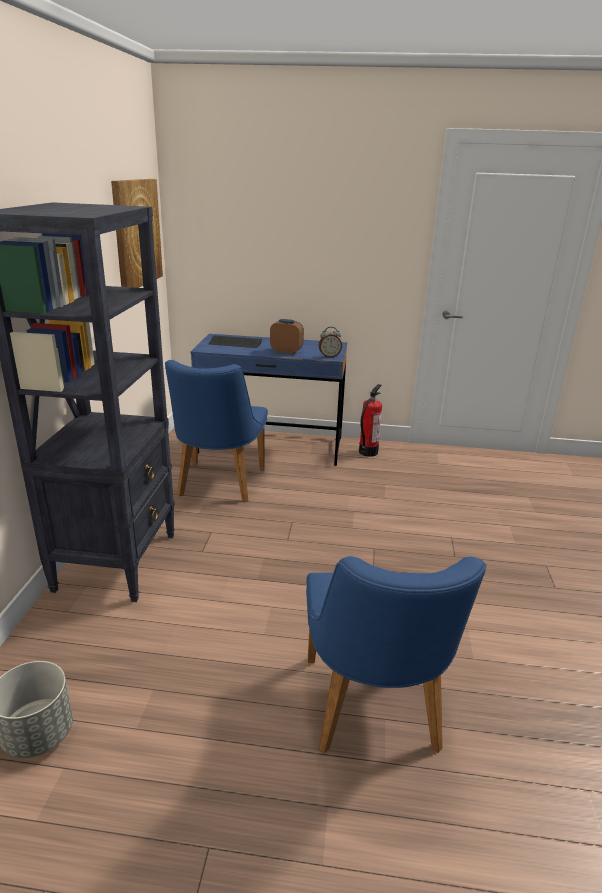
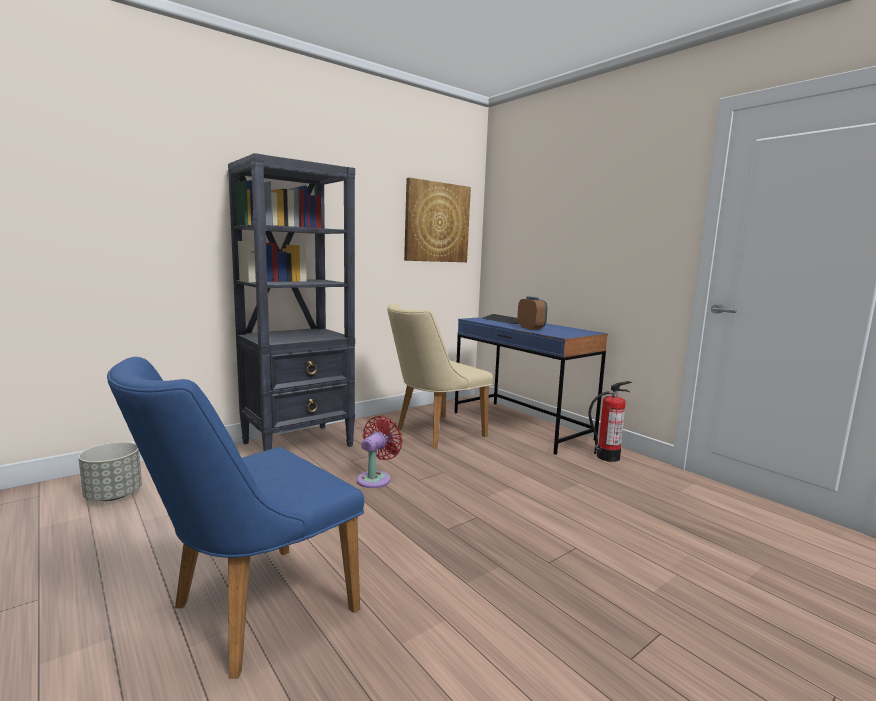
camera: 45 degrees right, 15 degrees down
(218, 486) = (433, 433): blue chair -> beige chair
(255, 557) = (376, 478): none -> red fan
(329, 356) = (561, 335): alarm clock -> none

